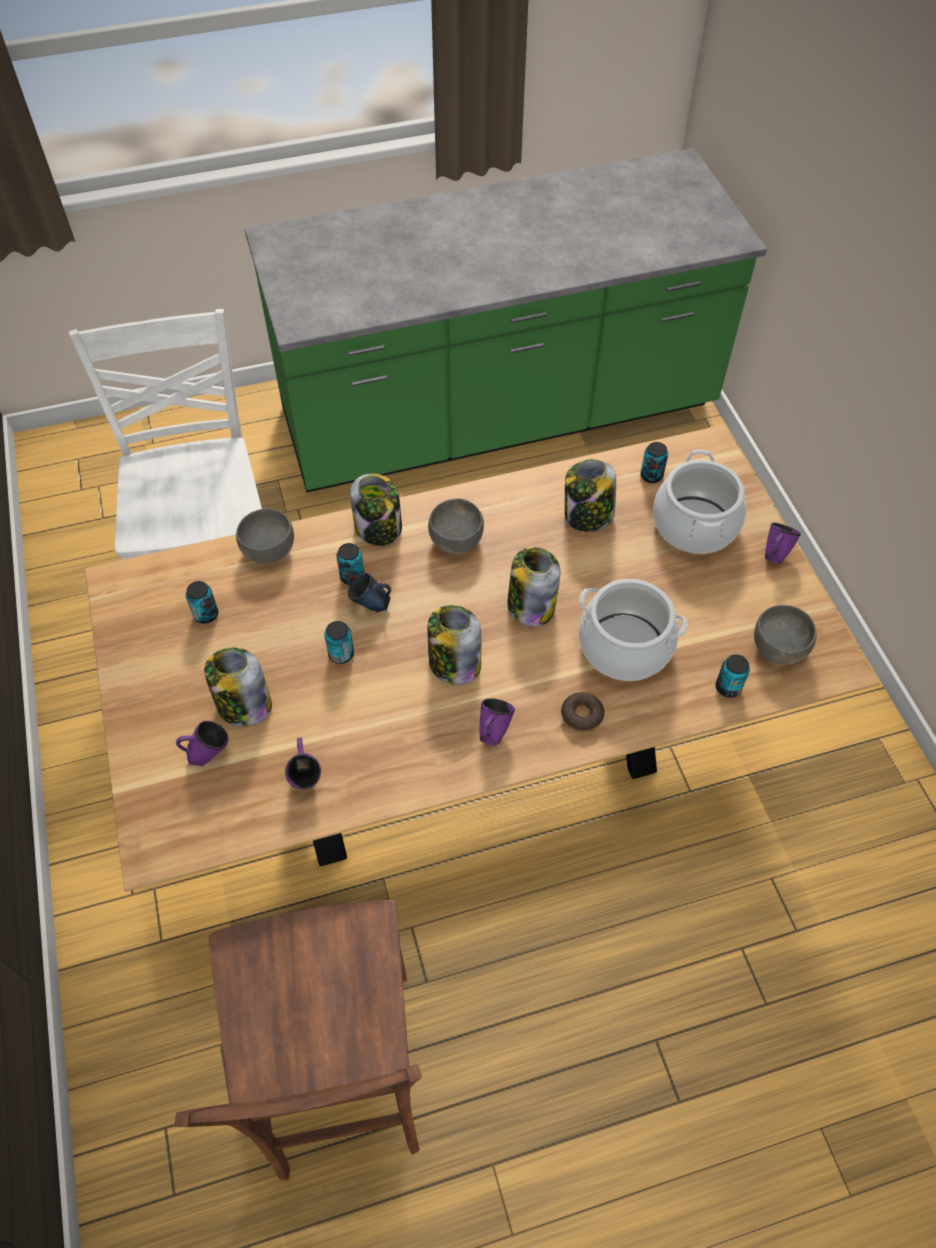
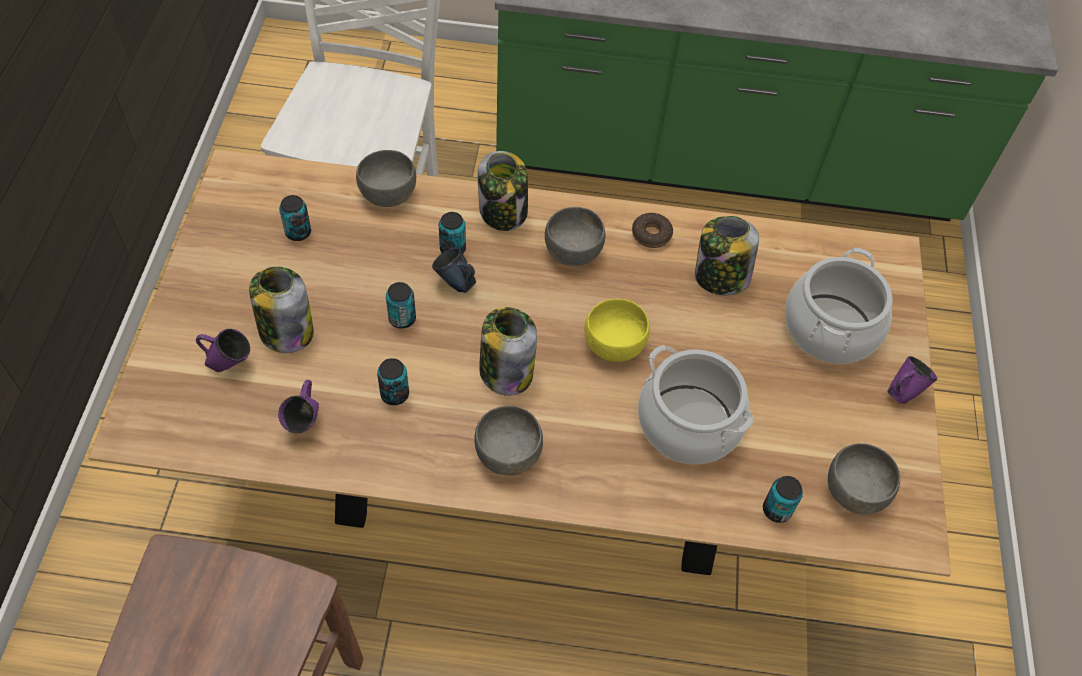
camera: 20 degrees right, 0 degrees up
(493, 732) = (508, 454): purple mug -> grey bowl
(530, 605) = (613, 344): jar -> yellow bowl
(582, 715) = (606, 475): donut -> donut (651, 234)
(651, 476) = (810, 261): can -> can (394, 394)

